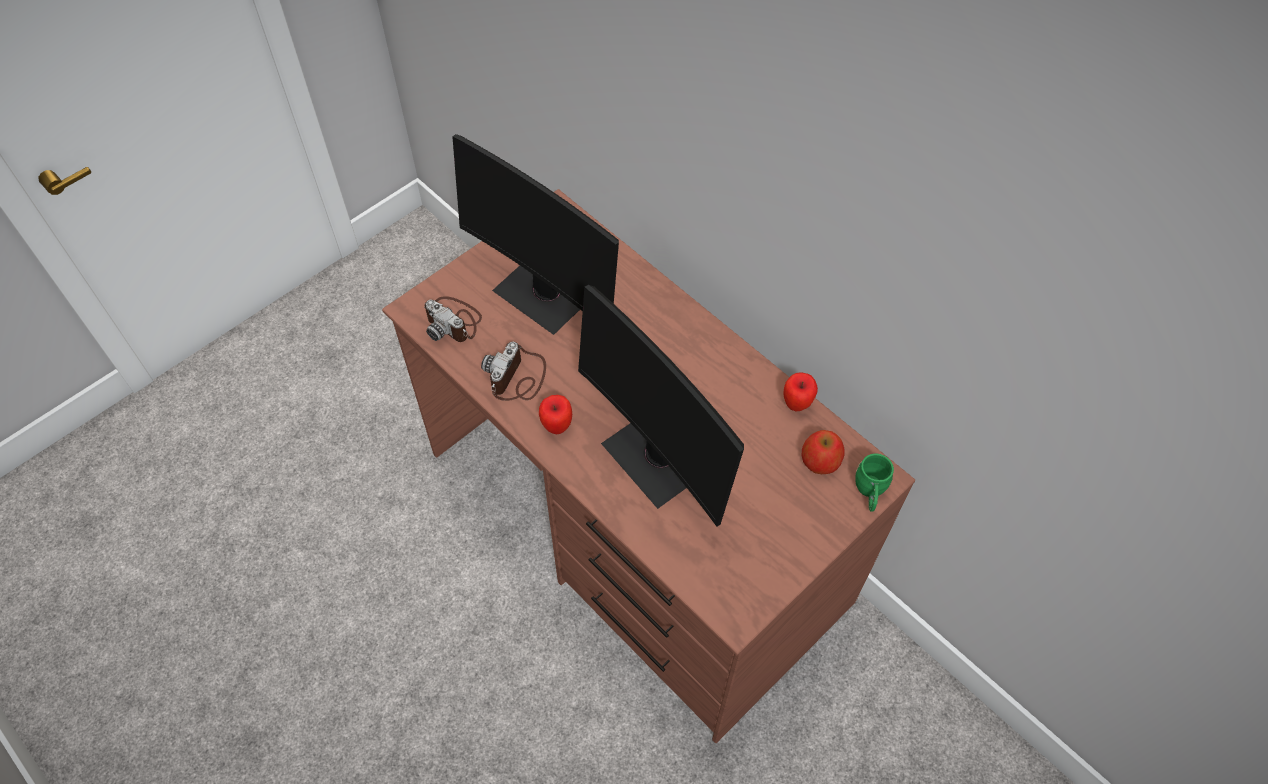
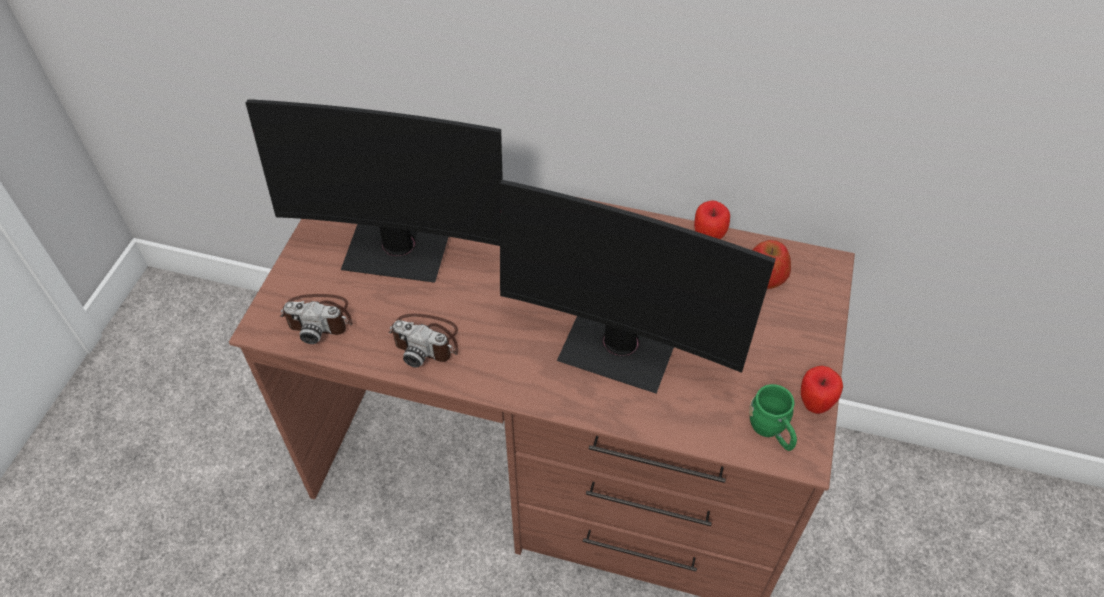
camera: 30 degrees left, 5 degrees down
(517, 378) = (426, 340): camera -> camera turned 60 degrees counterclockwise
(557, 426) = (500, 366): apple -> apple (814, 404)
(869, 493) = (827, 283): green mug -> green mug (771, 431)

